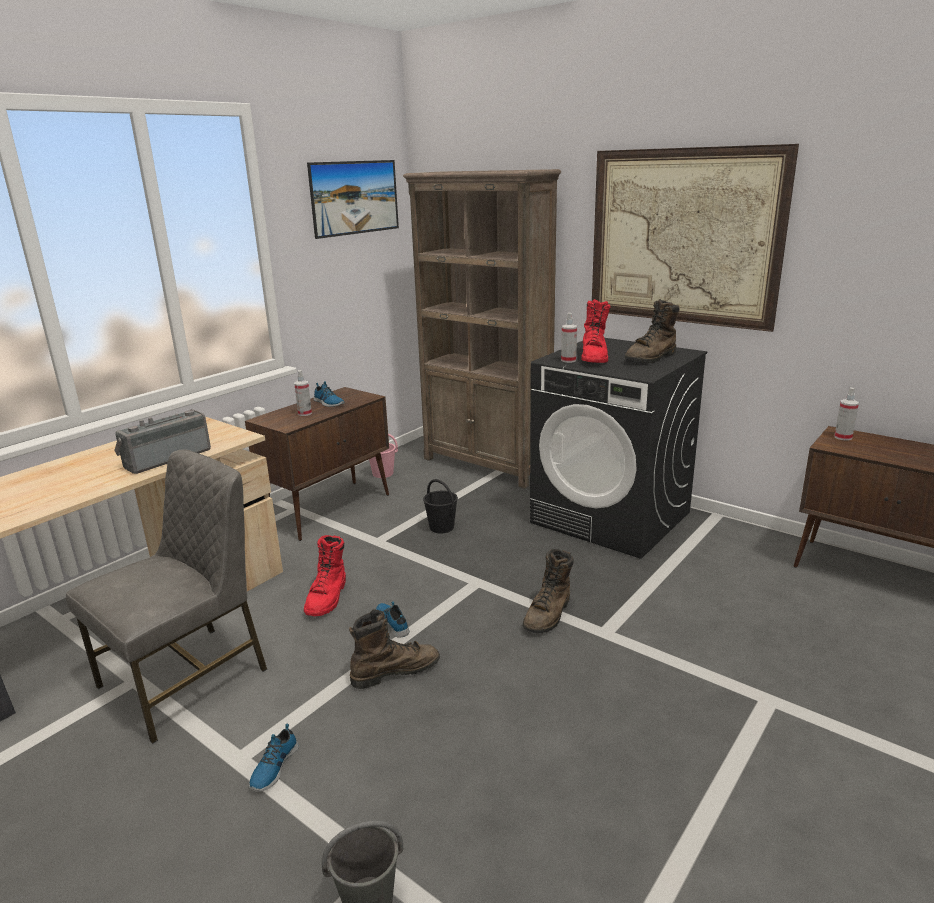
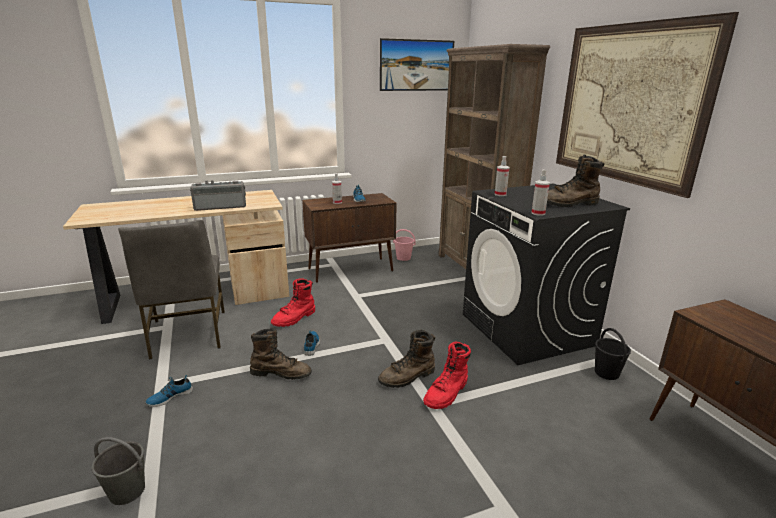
camera: 30 degrees right, 0 degrees up
(187, 678) = (187, 334): grey chair -> grey chair turned 90 degrees clockwise
(442, 527) = (402, 300): black bucket -> black bucket (607, 373)
(594, 358) = (523, 196): red boot -> red boot (447, 394)
(843, 437) = (725, 312): spray bottle -> spray bottle (538, 213)

